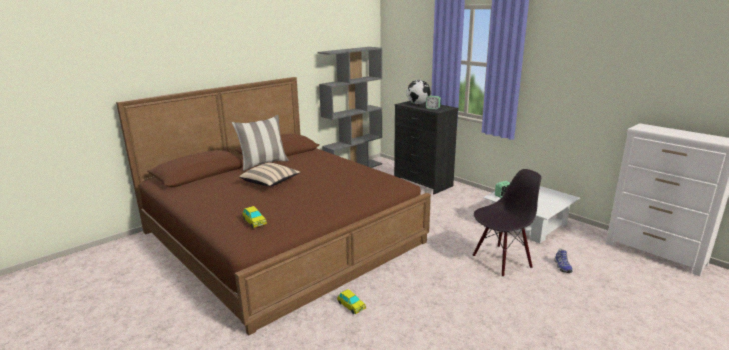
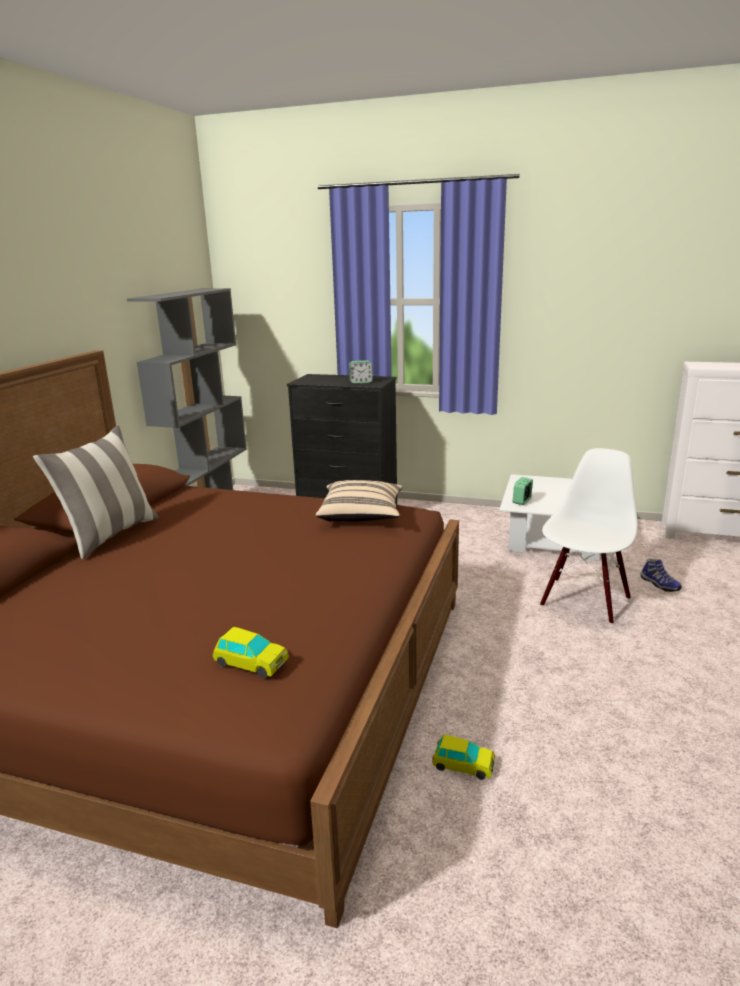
camera: 30 degrees left, 0 degrees up
(270, 183) = (177, 569): beige pillow -> beige pillow (361, 516)
(418, 104) = (325, 379): globe -> none
(501, 261) = (583, 600): black chair -> white chair

